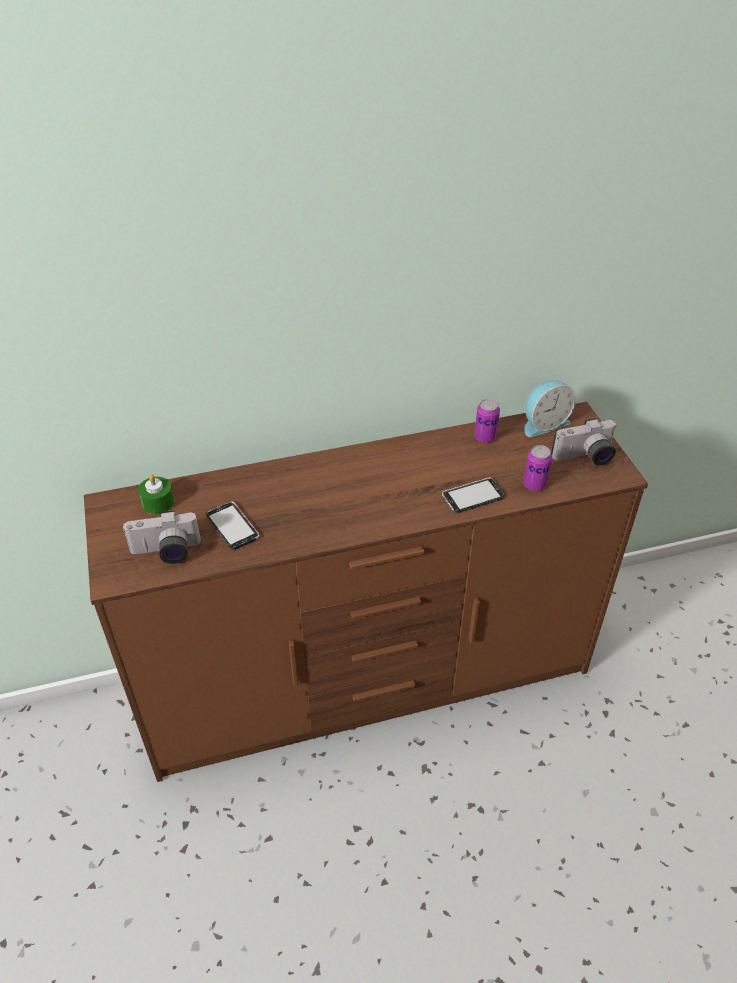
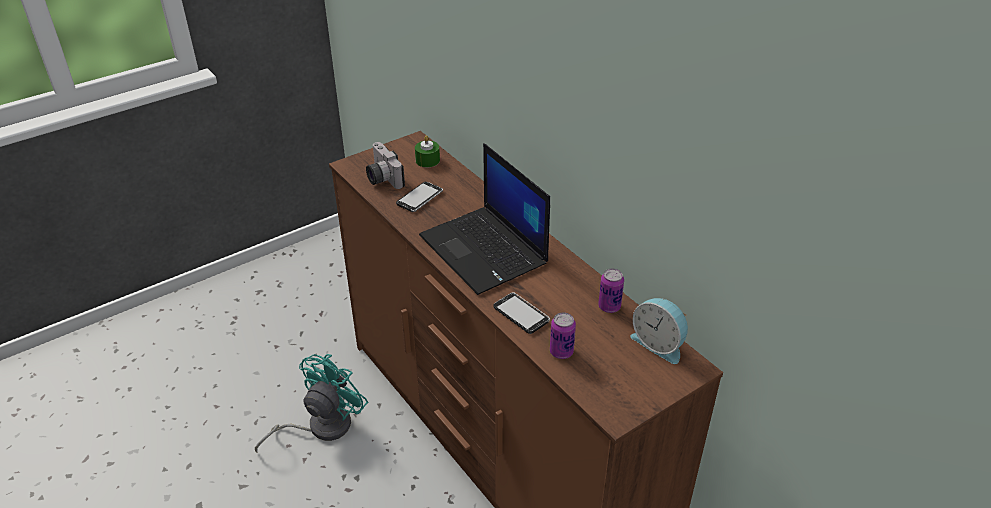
camera: 70 degrees right, 5 degrees down
(264, 854) = (320, 427): none -> turquoise fan
(360, 496) = (485, 250): none -> laptop
(585, 457) = (625, 383): camera -> none

